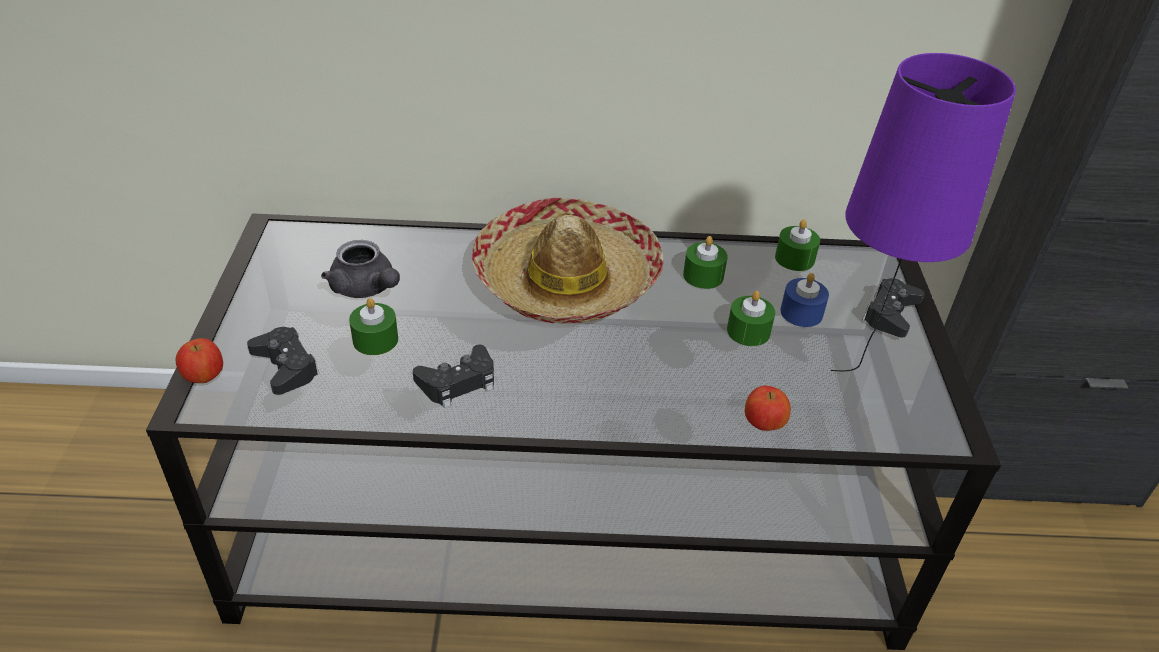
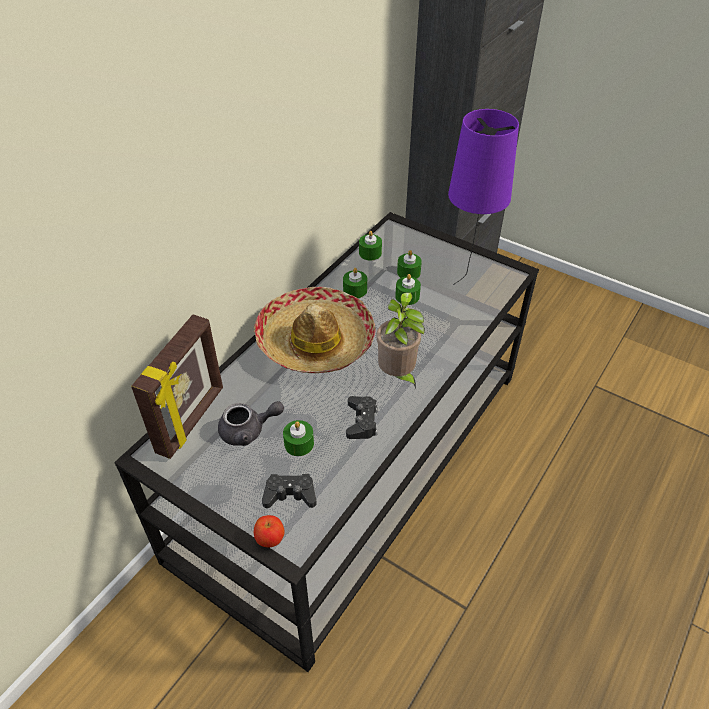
camera: 55 degrees left, 5 degrees up
(349, 238) = (192, 420): none -> picture frame
(576, 384) = (398, 375): none -> potted plant
(763, 424) = (471, 324): apple -> none
(801, 313) = (408, 272): blue candle -> green candle
(890, 314) = (432, 246): black game controller -> none

